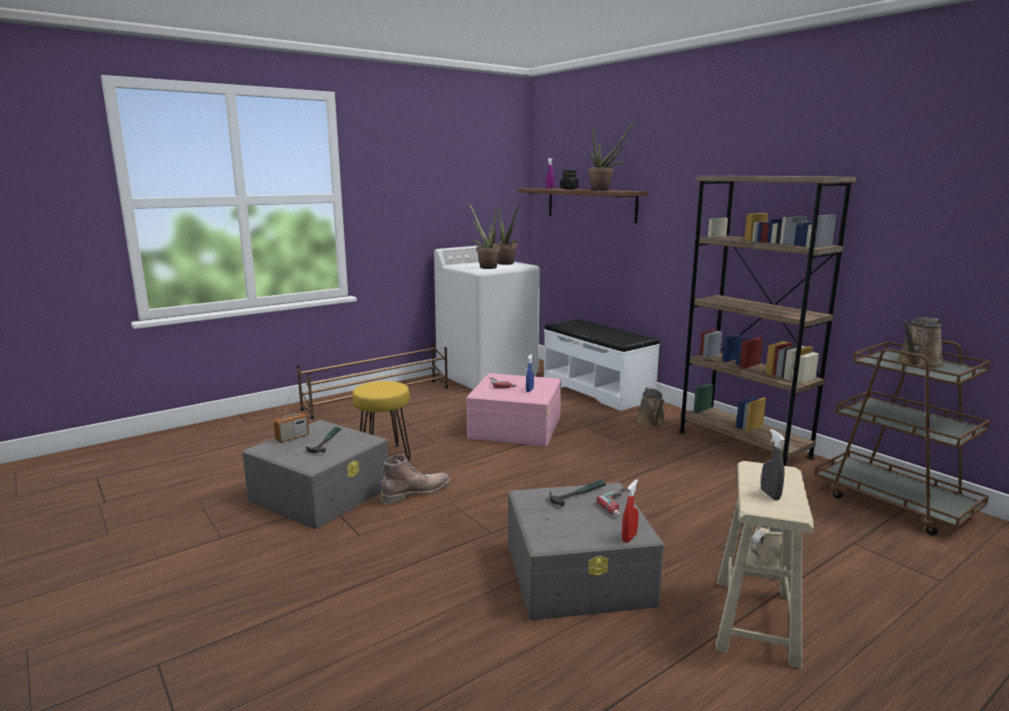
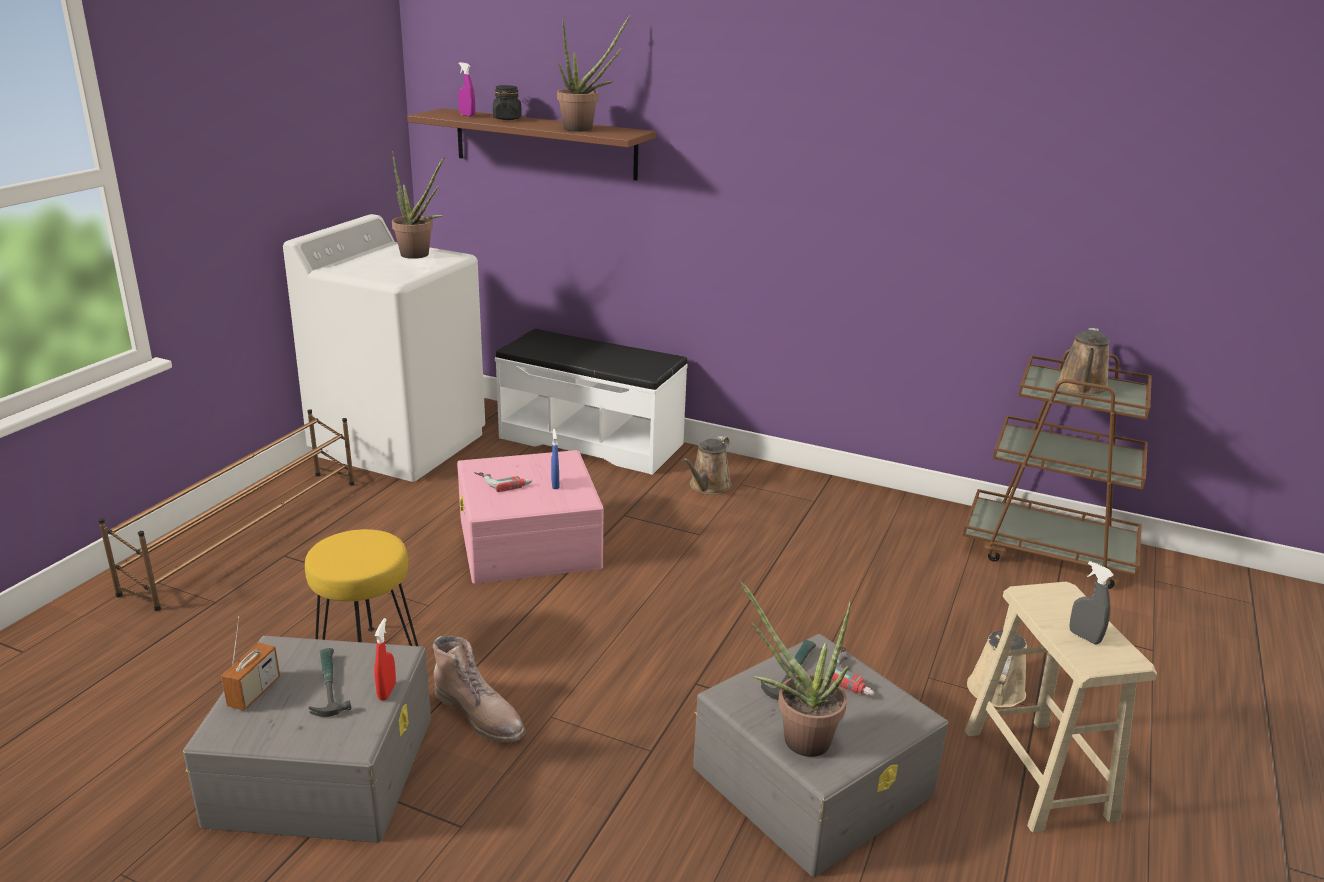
camera: 30 degrees left, 10 degrees up
(416, 492) = (481, 714): brown boot -> brown boot turned 105 degrees clockwise
(485, 267) = (394, 270): potted plant -> potted plant (796, 738)
(629, 538) = (909, 726): red spray bottle -> red spray bottle (387, 691)
(652, 422) = (708, 486): brown watering can -> brown watering can turned 60 degrees clockwise
(743, 444) = (842, 500): brown bookcase -> none

